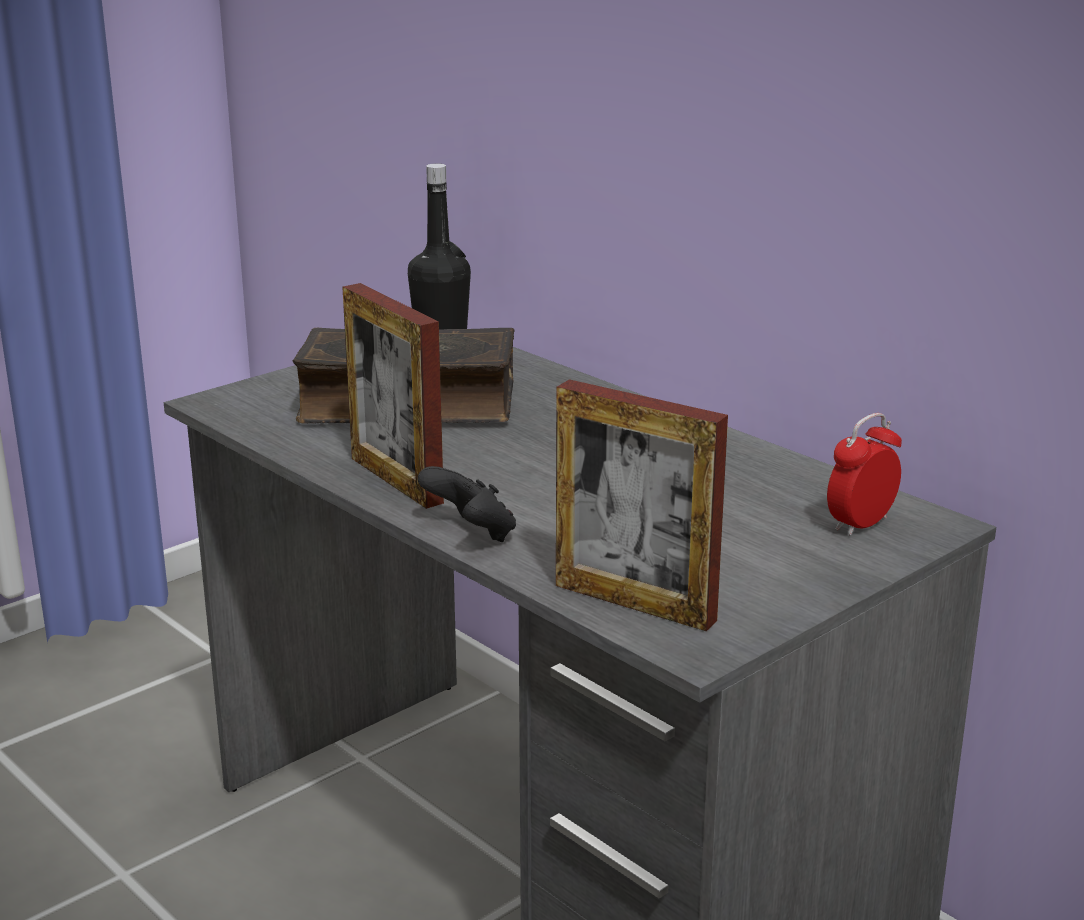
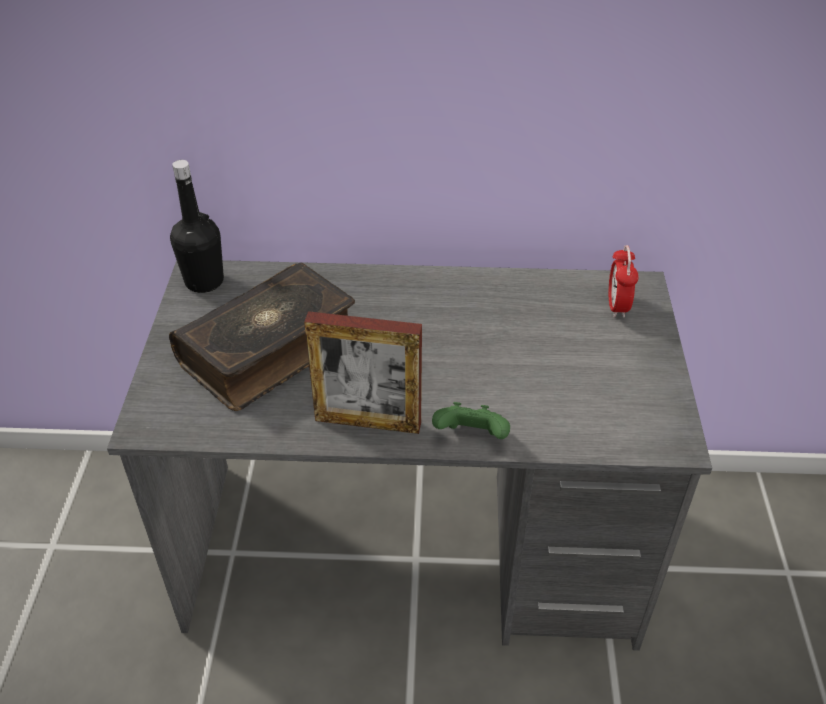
camera: 45 degrees left, 20 degrees up
(471, 534) = (471, 437): black game controller -> green game controller
(634, 603) = (612, 432): picture frame -> none

